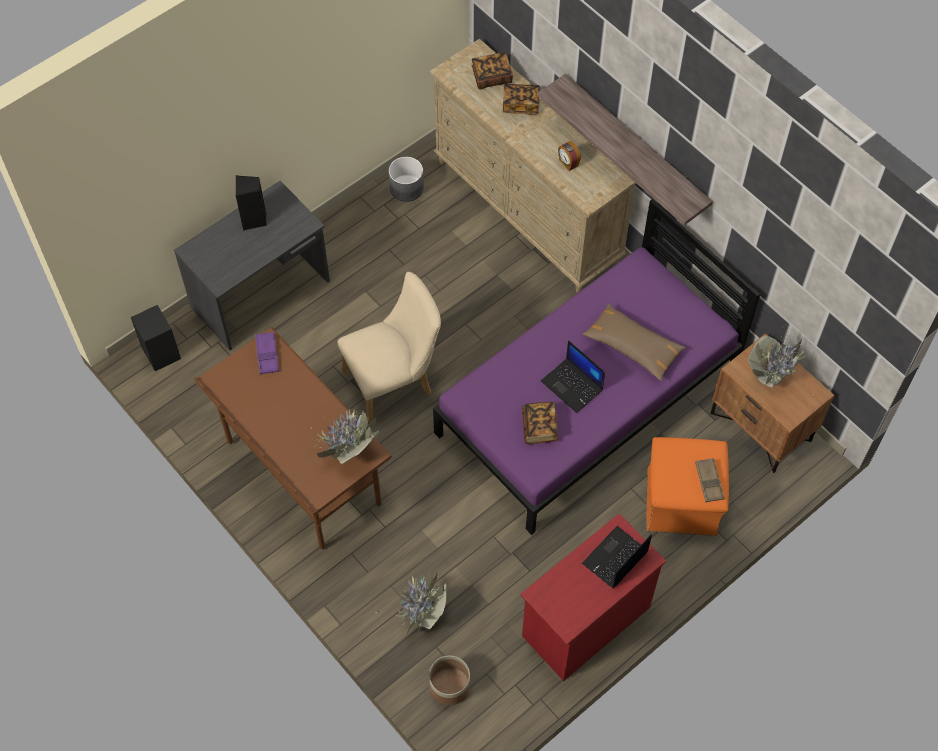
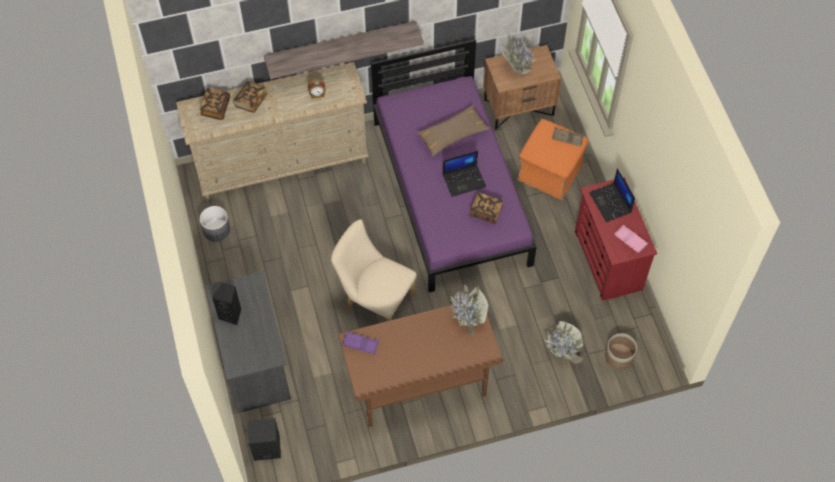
camera: 65 degrees left, 0 degrees up
(394, 381) = (375, 301): beige chair -> beige chair turned 60 degrees counterclockwise
(569, 603) = (630, 240): none -> pink tray

